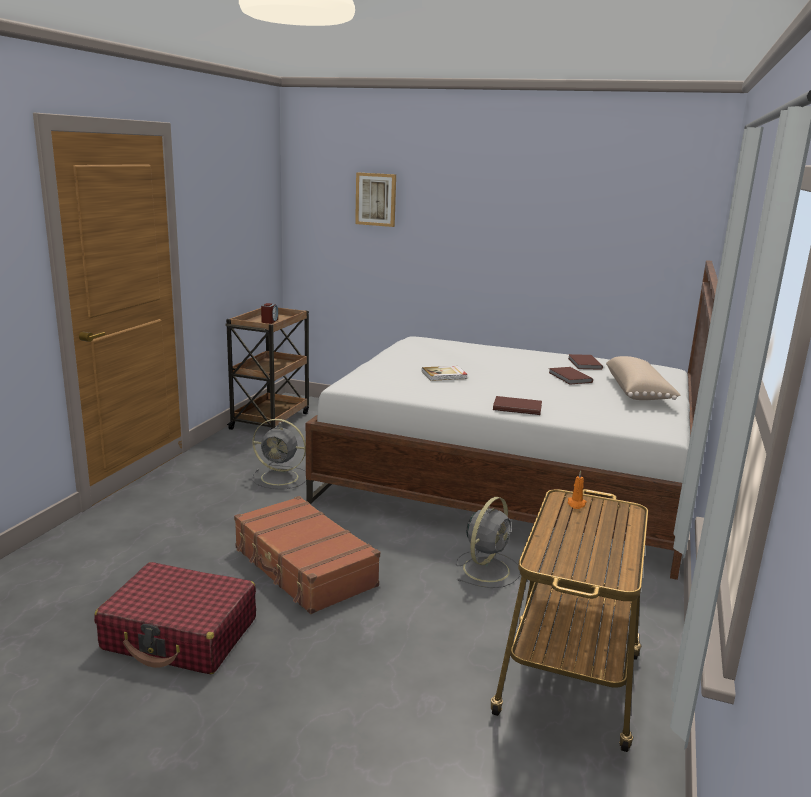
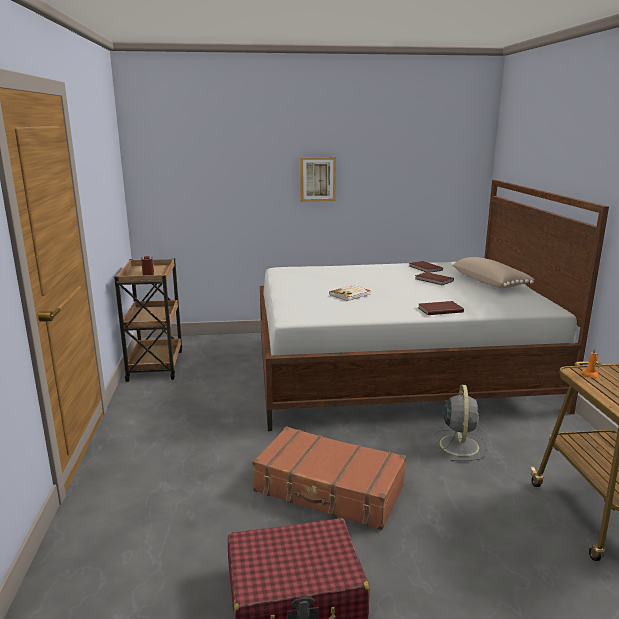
camera: 25 degrees left, 0 degrees up
(281, 477) = (222, 414): grey fan -> none
(376, 199) = (218, 152): picture -> picture (317, 179)

